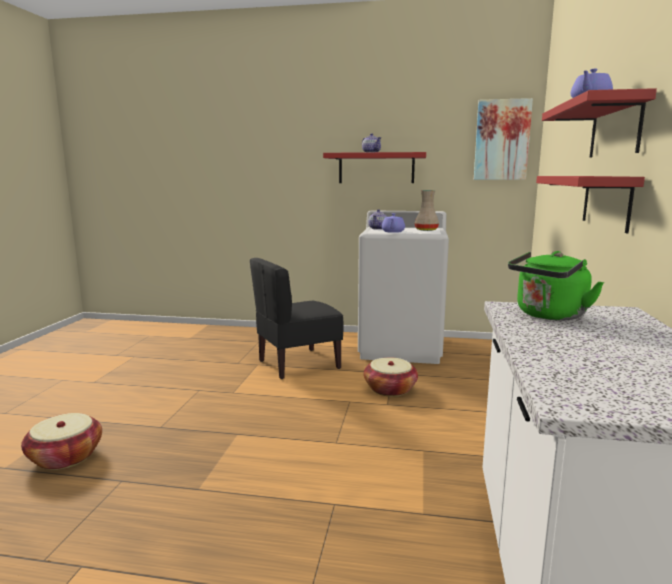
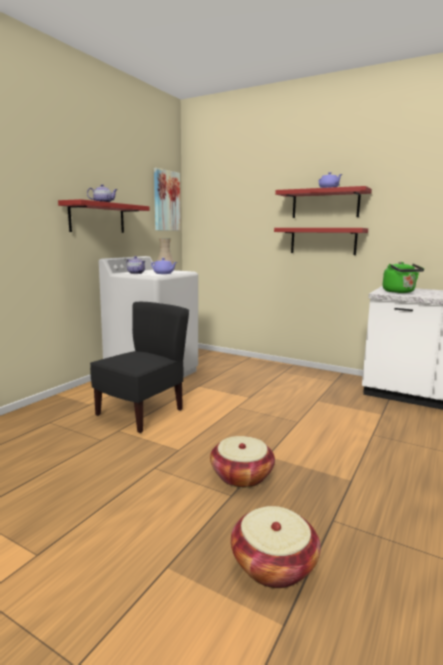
camera: 70 degrees left, 0 degrees up
(298, 364) = (141, 413): black chair -> black chair turned 135 degrees counterclockwise
(390, 389) = (226, 392): basket -> basket (241, 476)

